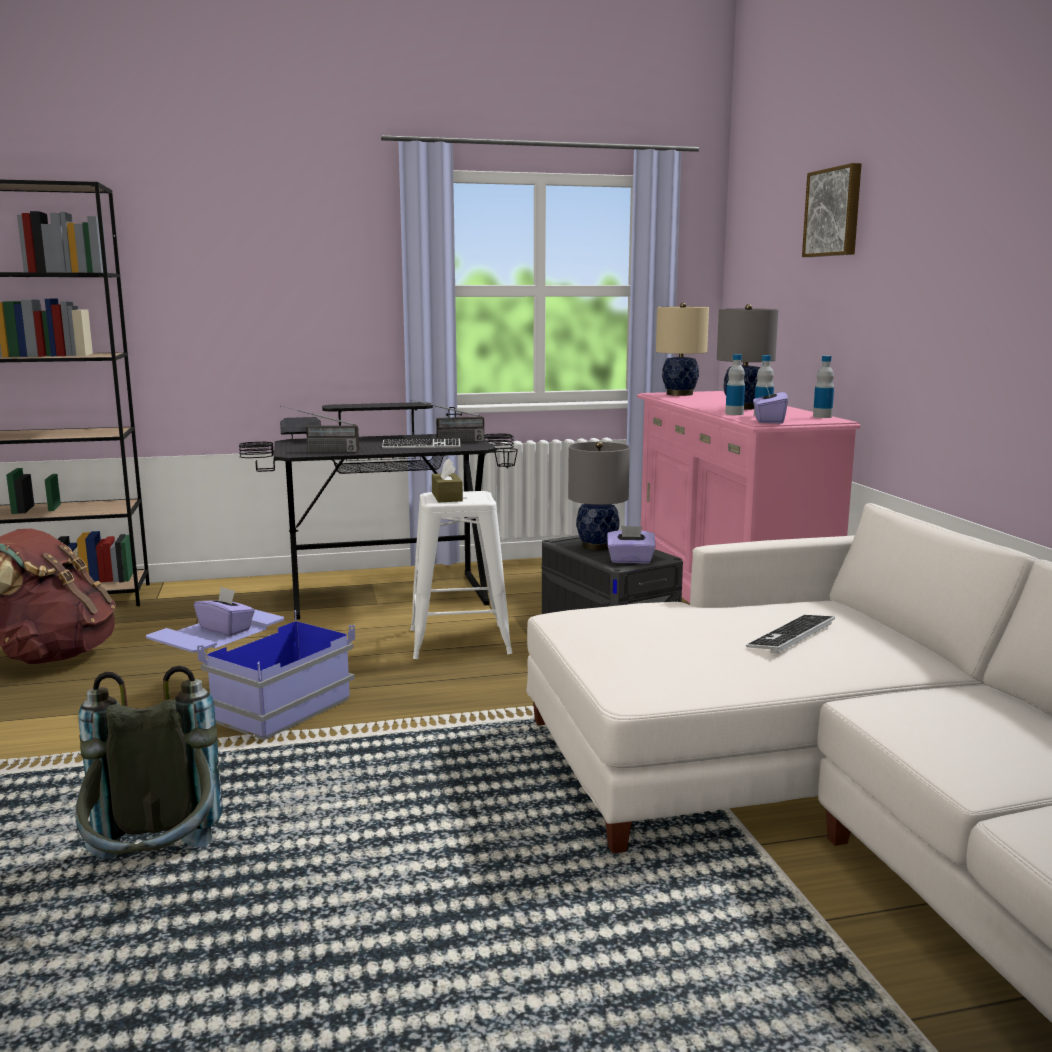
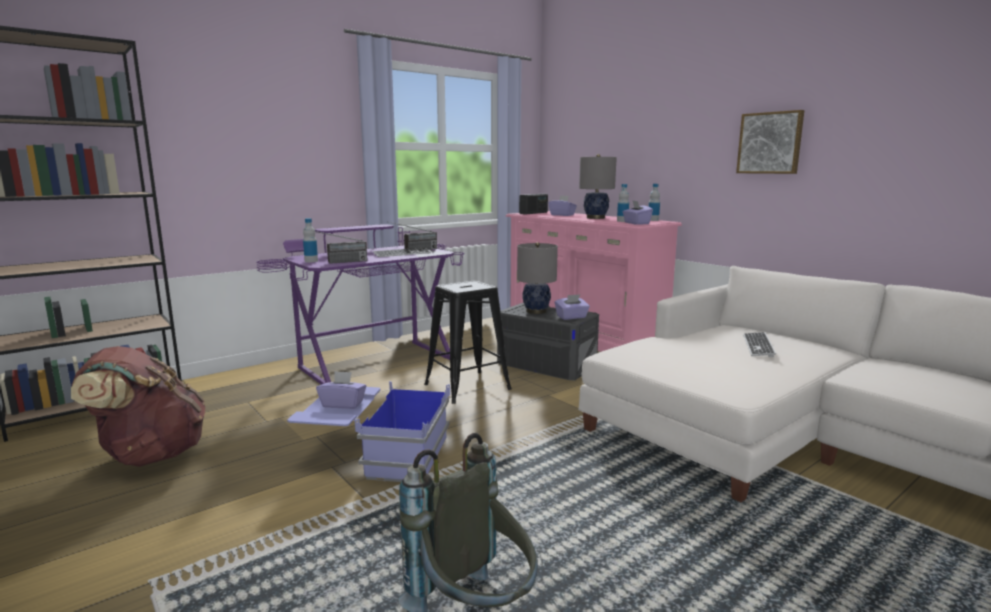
camera: 25 degrees left, 0 degrees up
(388, 593) = (375, 362): black desk -> purple desk
(447, 497) = (459, 286): brown tissue box -> none
(460, 641) = (468, 387): white stool -> black stool
(679, 394) = (533, 213): beige table lamp -> radio
(710, 400) = (562, 215): none -> purple tissue box
(734, 414) = (604, 221): bottle -> bottle (311, 261)
(834, 212) = (644, 99): picture -> picture (770, 143)

